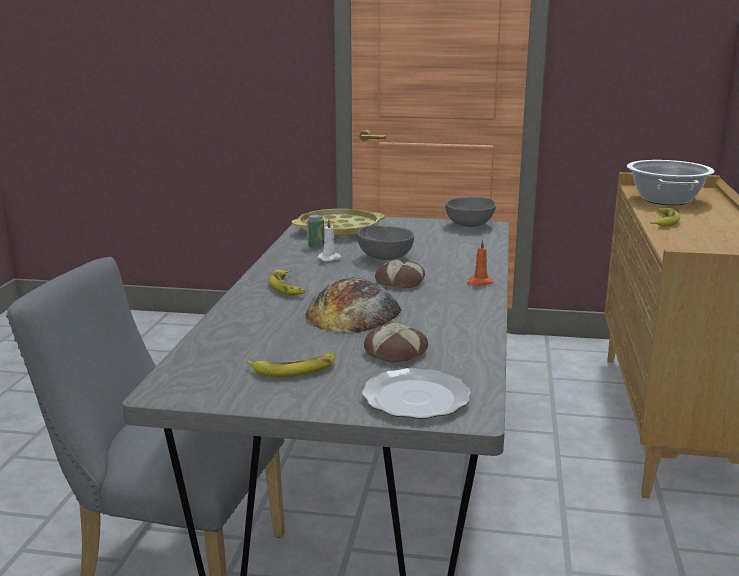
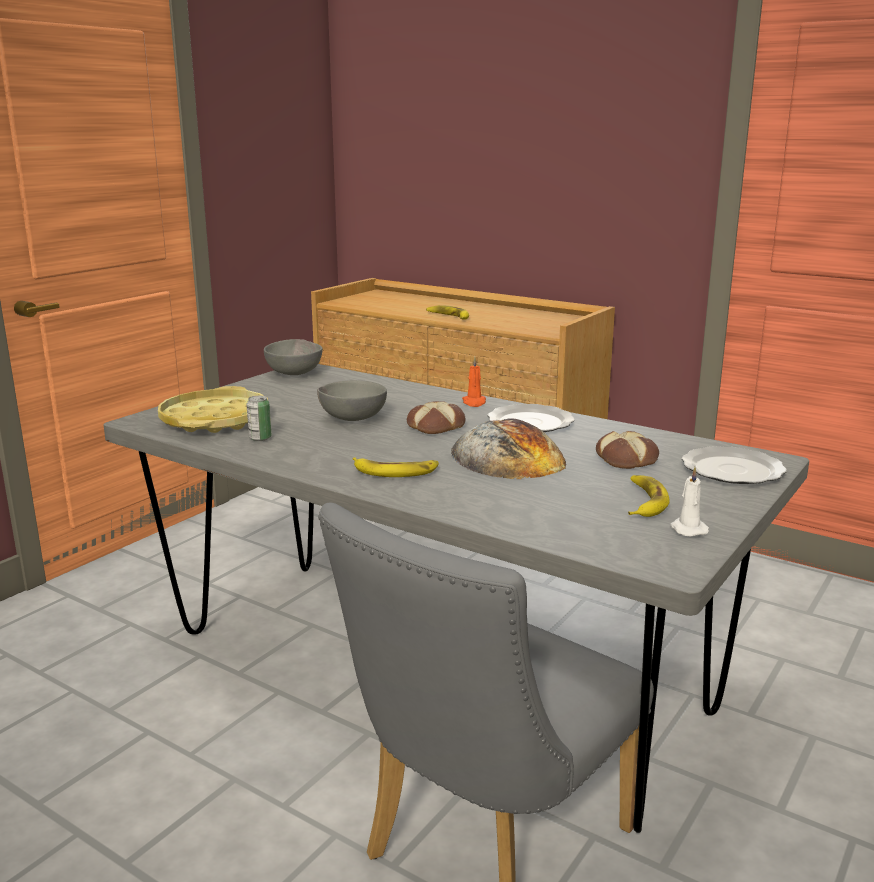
camera: 65 degrees left, 0 degrees up
(330, 258) = (318, 439): white candle -> white candle (687, 529)
(452, 307) = (531, 422): none -> plate
(665, 200) = (389, 304): cooking pot -> none

